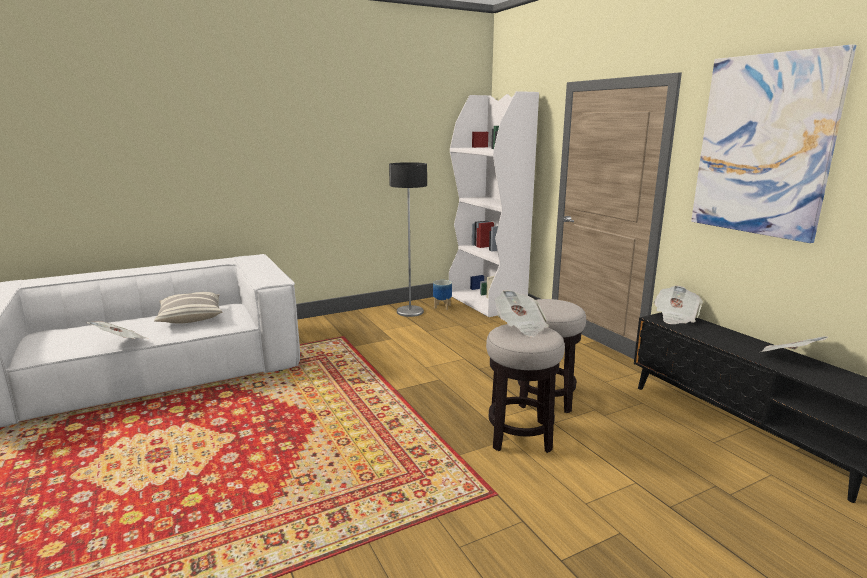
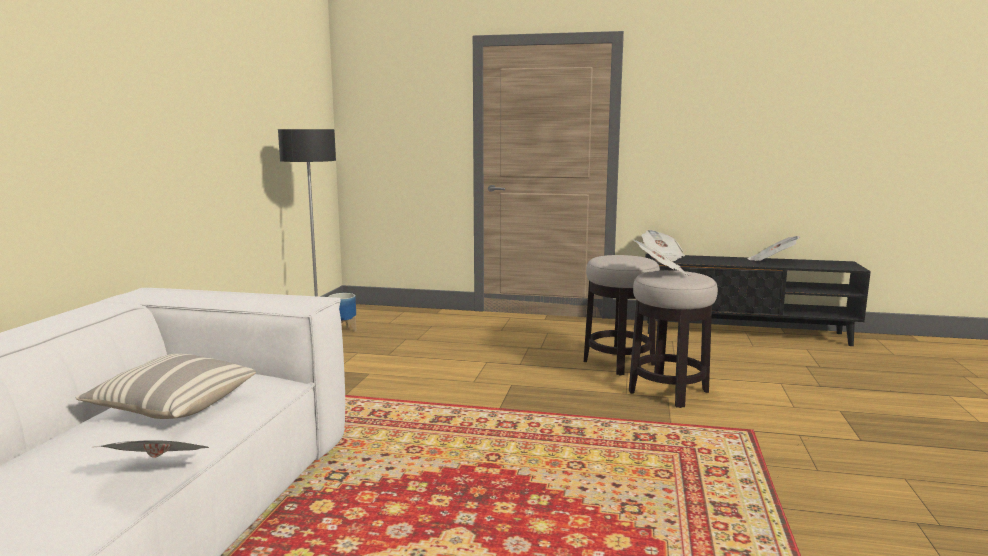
camera: 50 degrees left, 5 degrees down
(487, 302) = (380, 314): white bookcase -> none
(763, 146) = (714, 95): picture -> none

